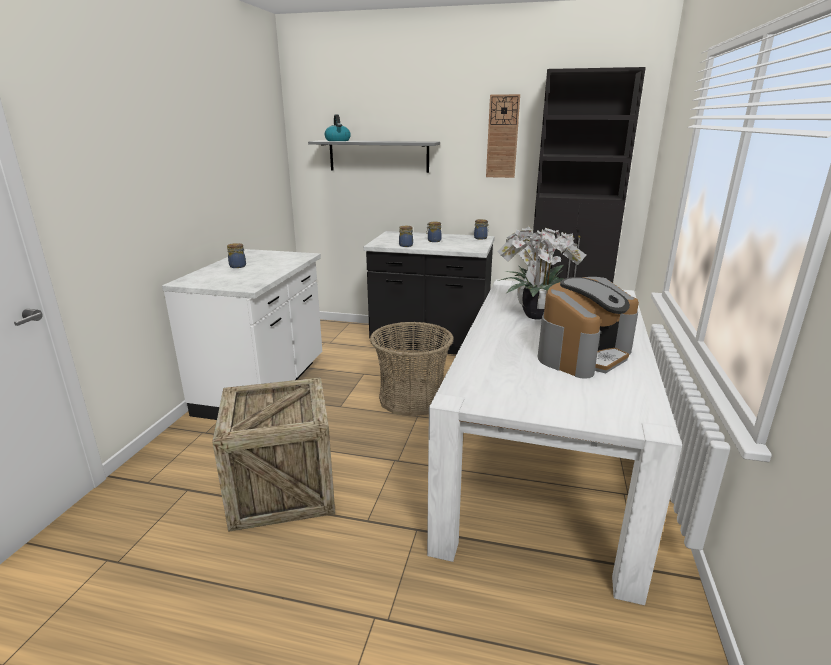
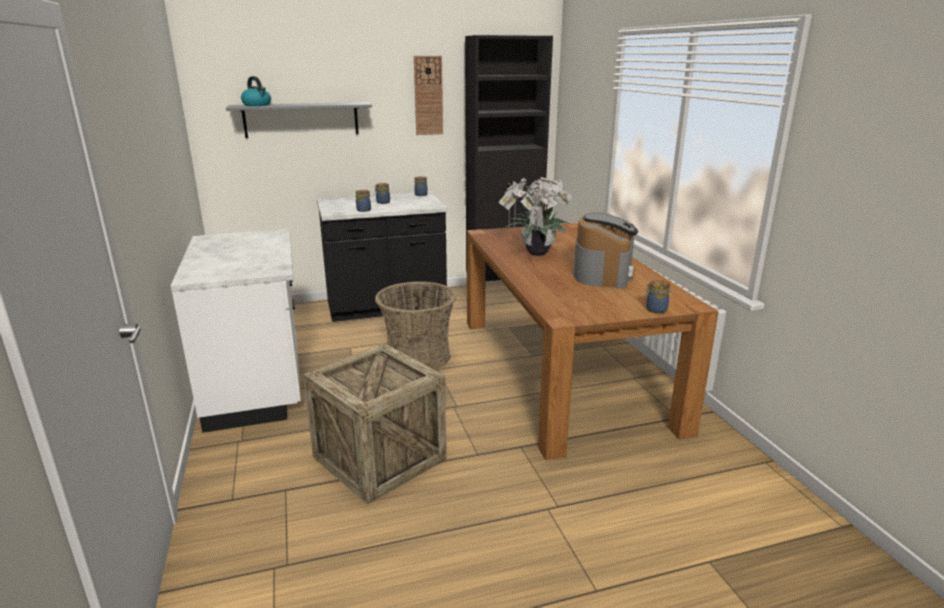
camera: 30 degrees left, 0 degrees up
(237, 266) = (221, 253): jar -> jar (655, 309)
(543, 456) = (562, 370): white dining table -> brown dining table

